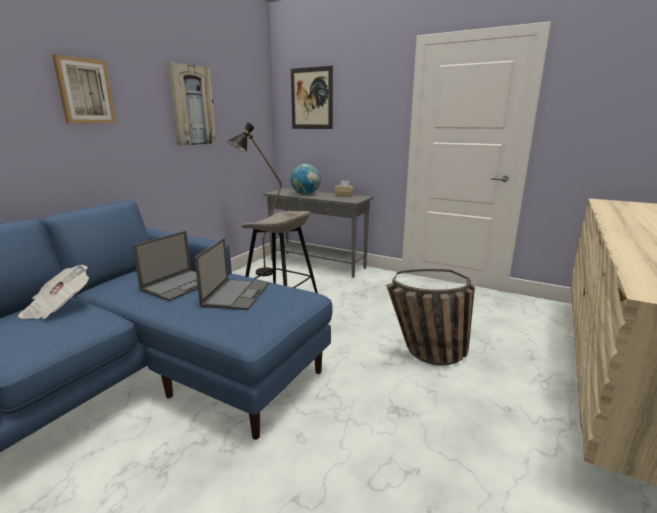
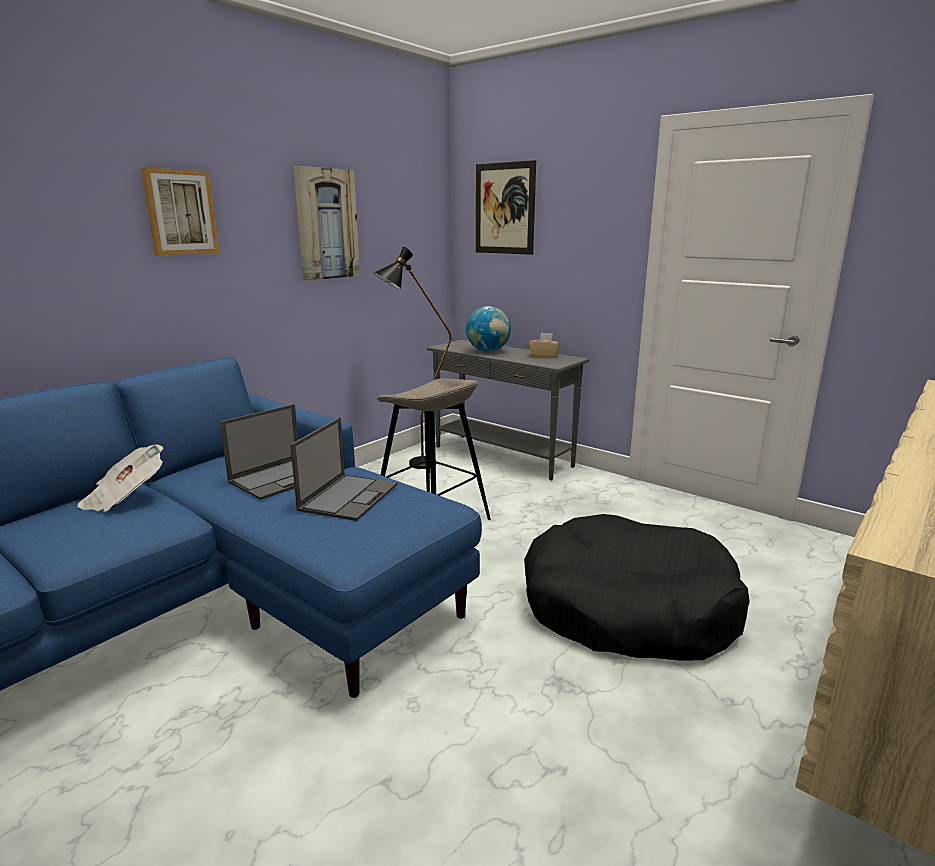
camera: 10 degrees right, 0 degrees up
(426, 355) = (627, 608): basket -> black dog bed

